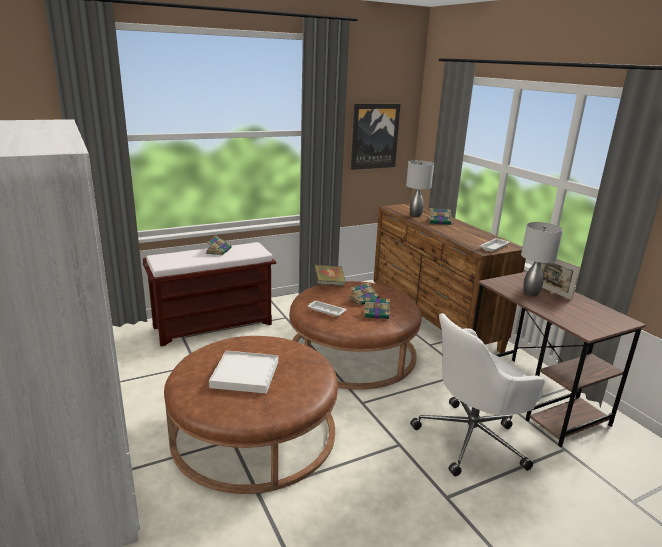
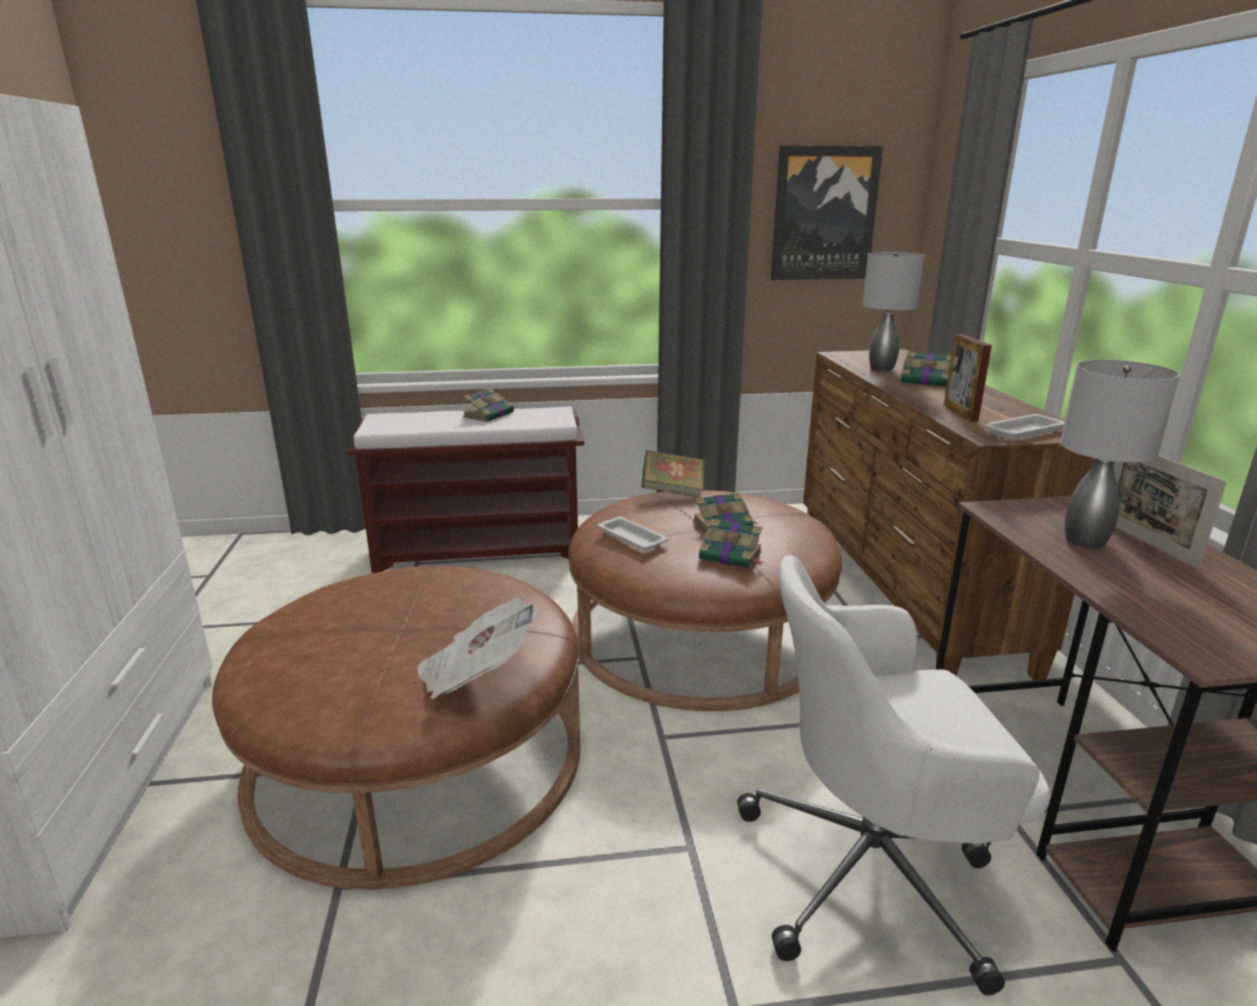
camera: 20 degrees right, 0 degrees up
(245, 374) = (379, 636): white tray -> none
(305, 384) = (477, 674): none -> newspaper
(464, 239) = (960, 413): none -> picture frame

